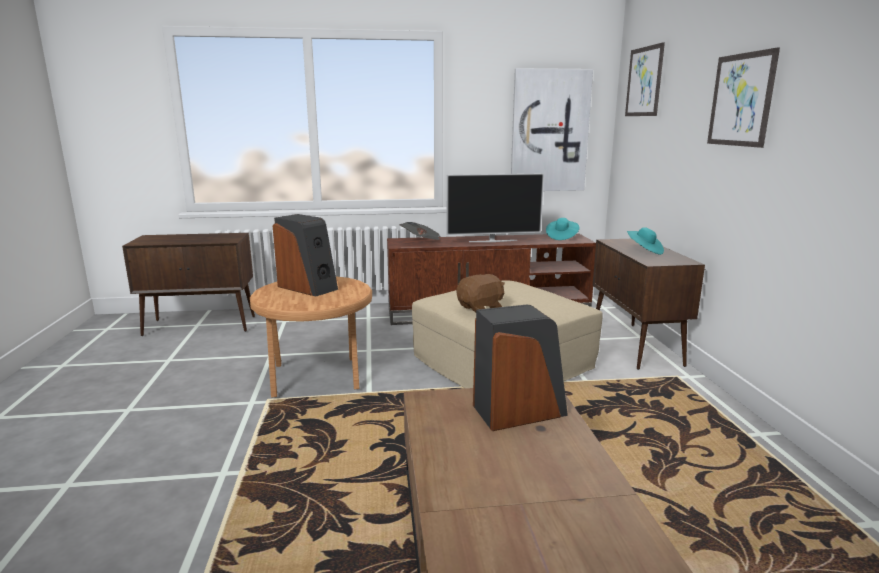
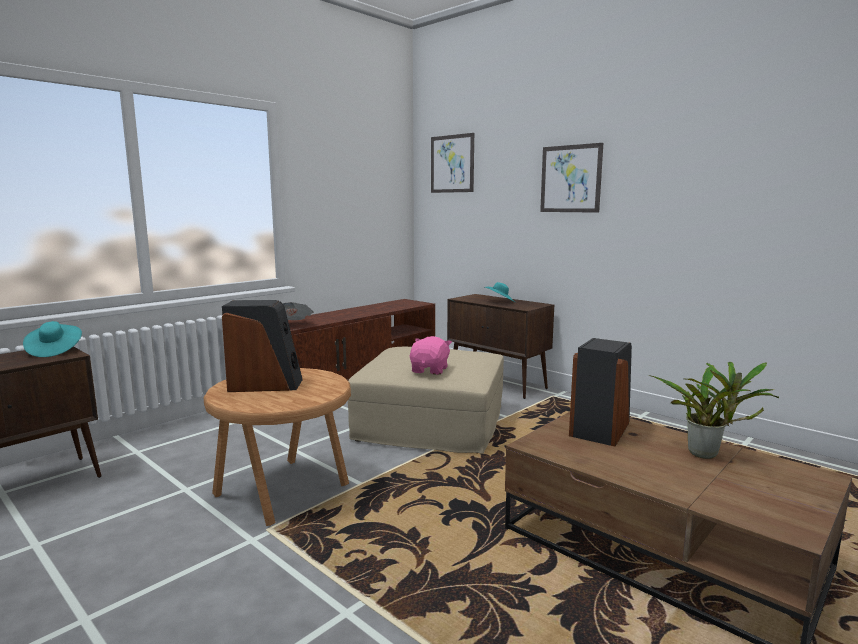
camera: 40 degrees left, 5 degrees down
(481, 308) = (430, 370): brown plush toy -> pink plush toy
(492, 241) = (352, 313): television -> none
(549, 131) = (369, 206): picture -> none
(561, 237) = (400, 303): turquoise hat -> turquoise hat (54, 351)
(569, 481) = (707, 455): none -> potted plant

